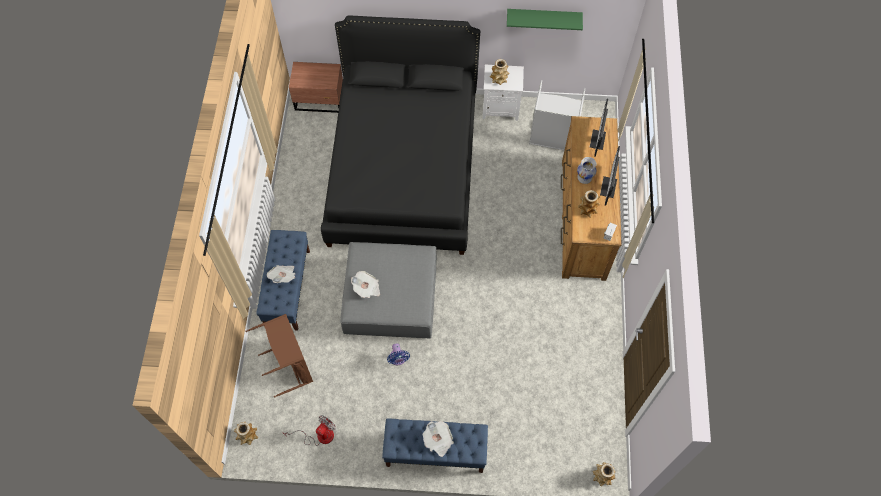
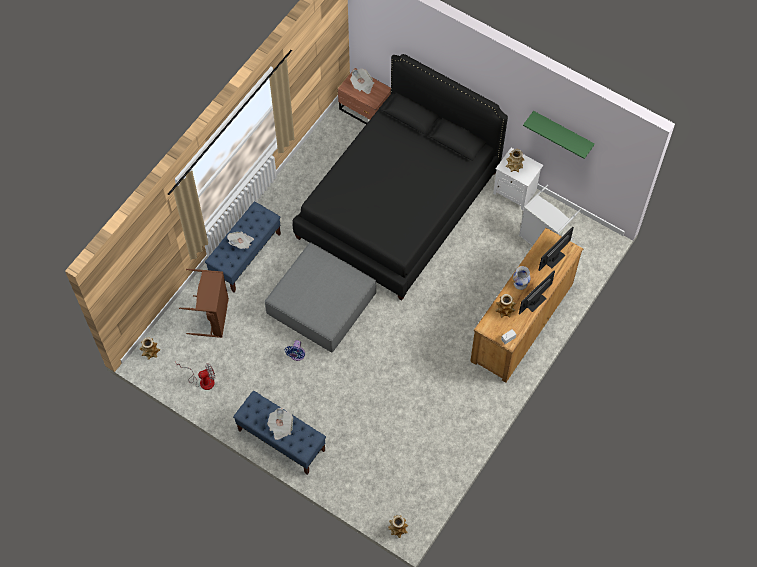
camera: 30 degrees right, 0 degrees up
(367, 288) = (300, 285): newspaper -> newspaper (362, 85)

